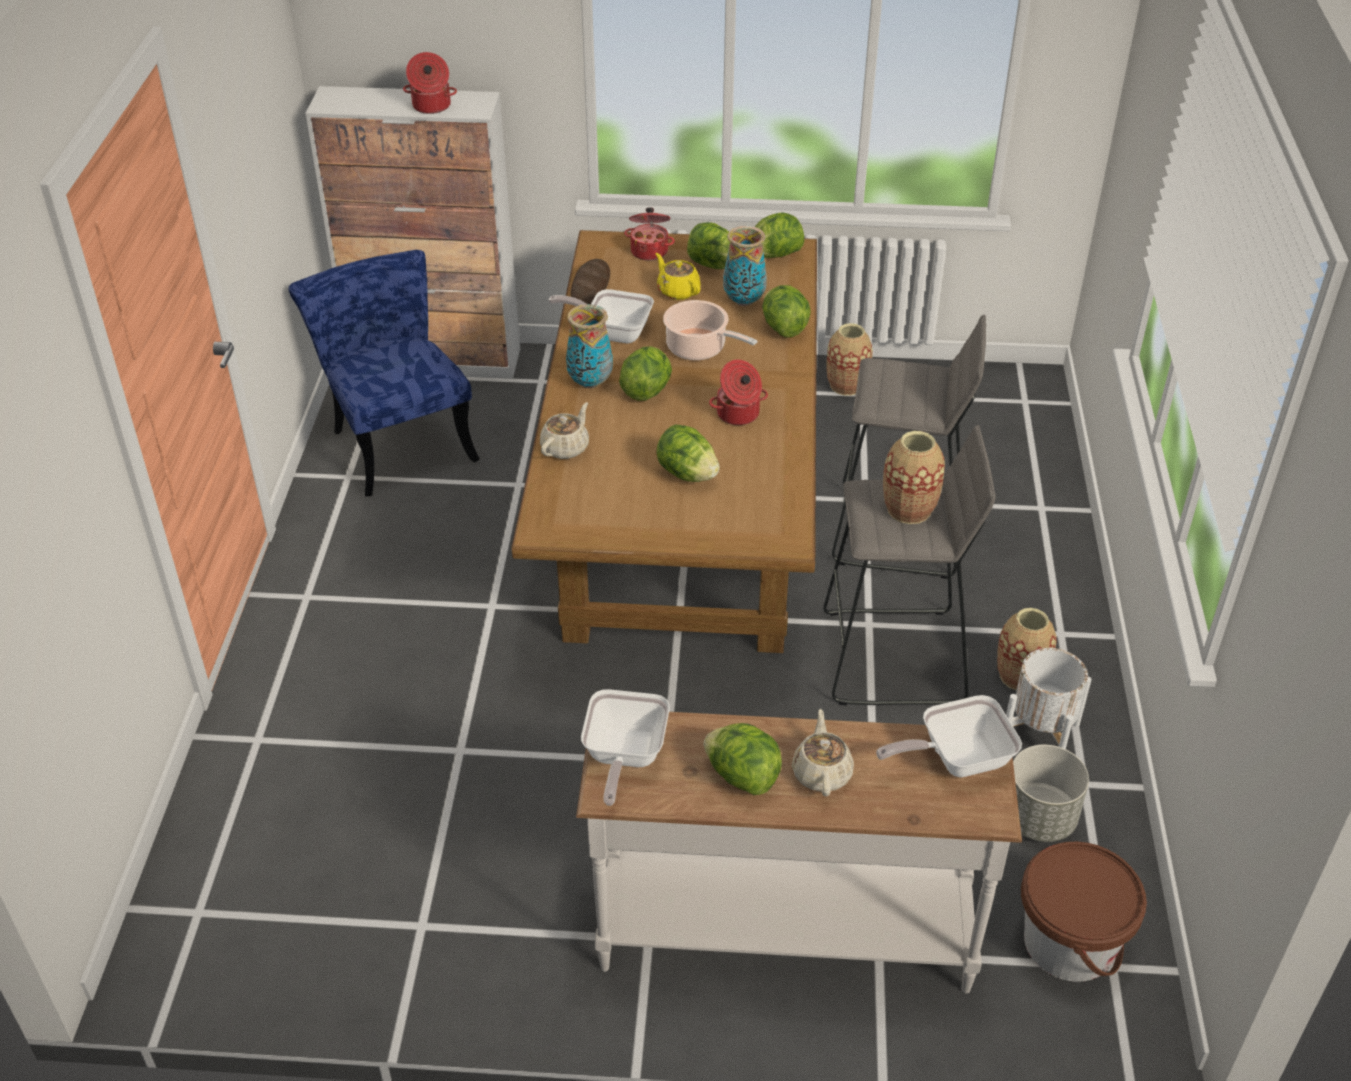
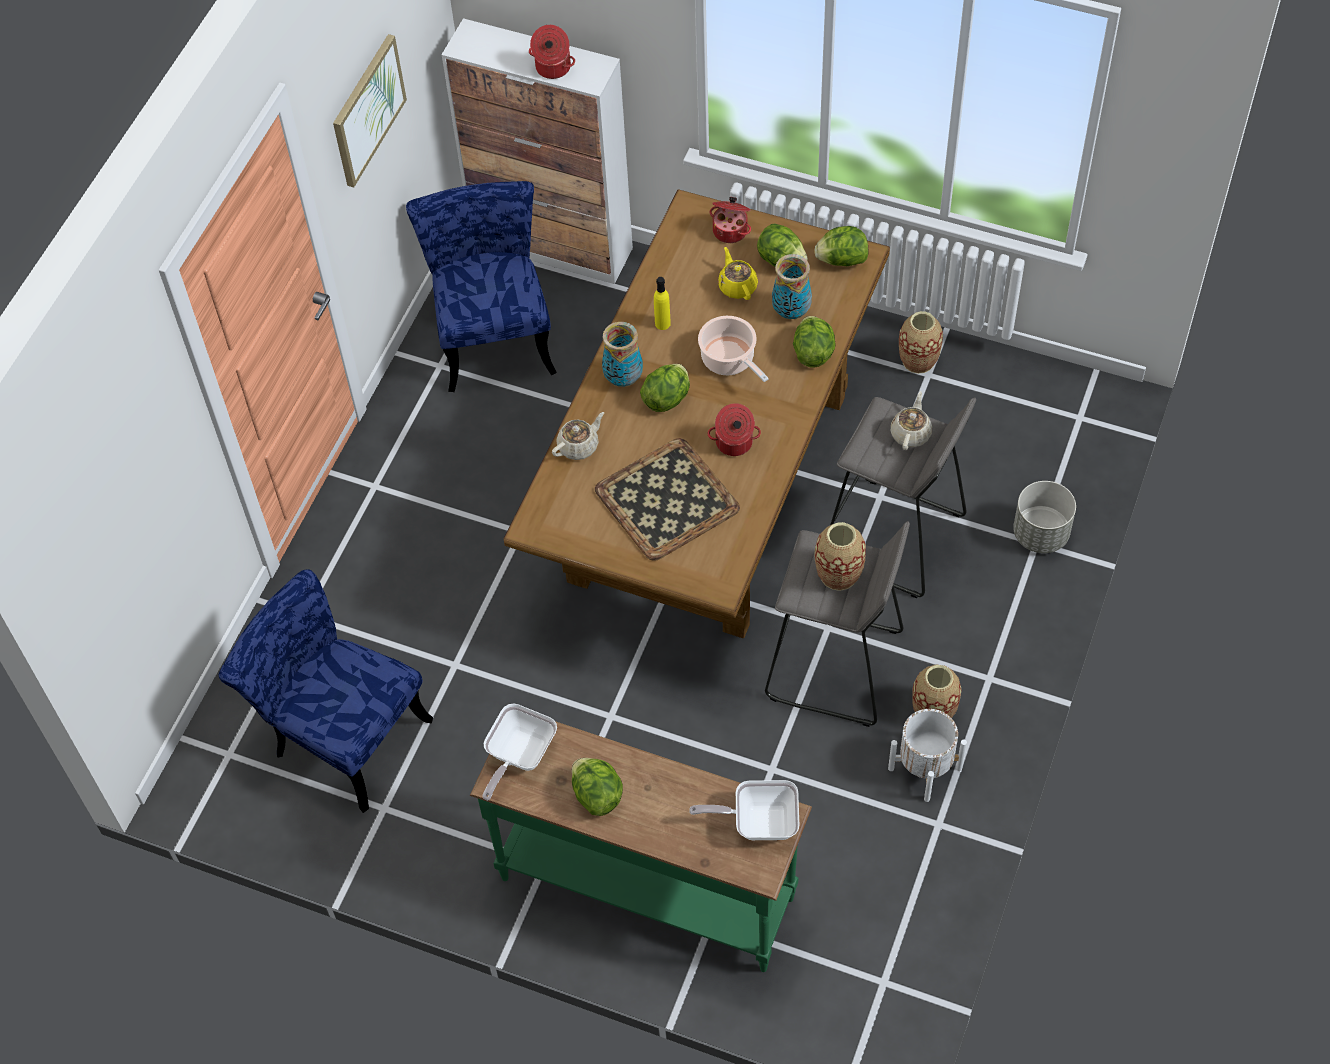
camera: 20 degrees right, 15 degrees up
(243, 138) = (367, 110): none -> picture
(340, 855) = (341, 733): none -> blue chair
(591, 287) = (662, 265): bread -> none
(612, 332) = (662, 323): frying pan -> yellow bottle
(687, 474) = (667, 498): lettuce -> tray
(785, 931) = (648, 885): white console table -> green console table
(821, 772) = (655, 806): beige teapot -> beige teapot (911, 433)
(1038, 818) = (886, 844): grey planter -> grey planter (1040, 533)
(1069, 942) = (860, 954): brown bucket -> none

